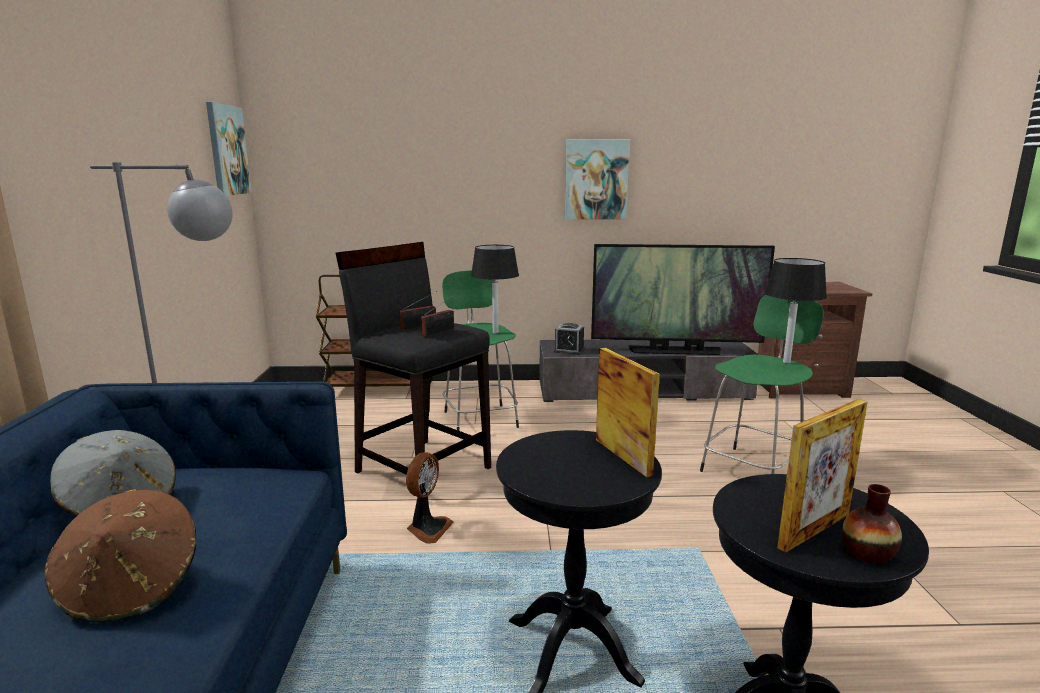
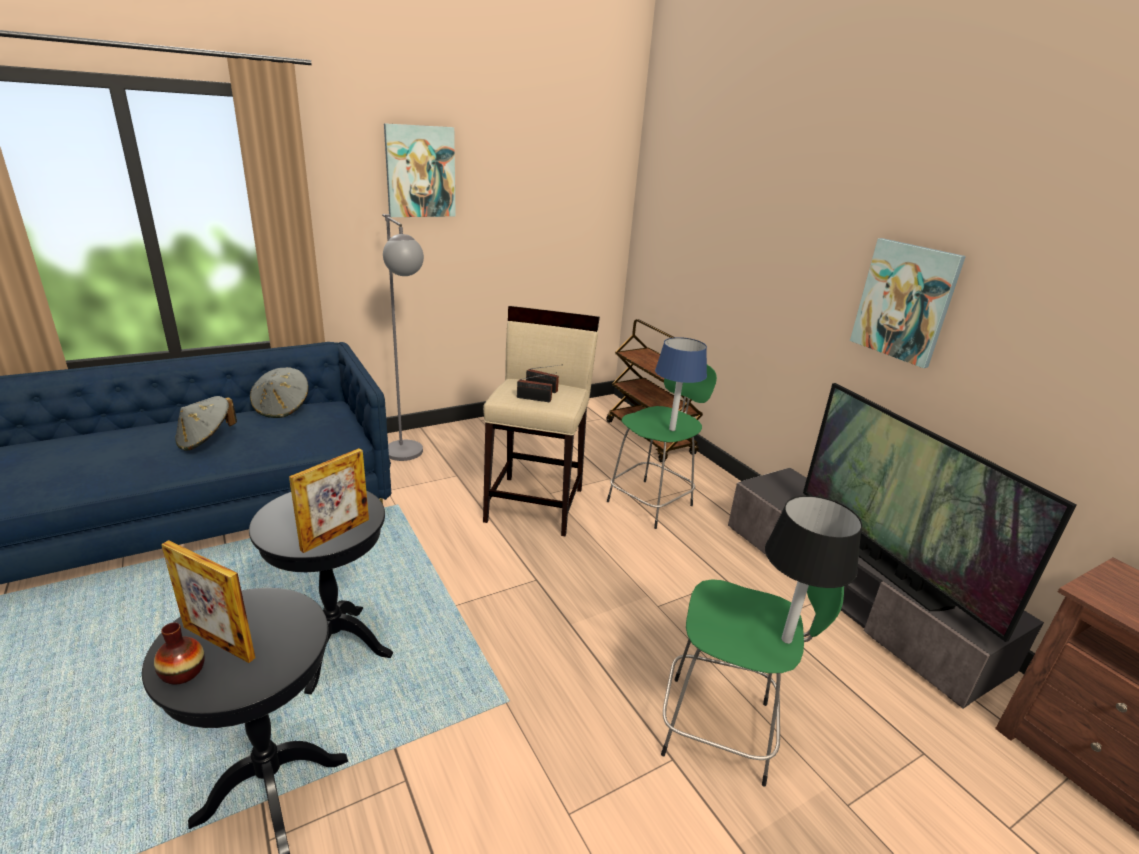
camera: 60 degrees right, 10 degrees up
(132, 587) = (206, 440): brown hat -> grey hat
(227, 150) = (599, 196): picture -> picture (420, 171)
(423, 468) = (536, 504): black stool -> beige stool
(427, 528) = (452, 535): fan -> none
(495, 332) = (671, 429): black table lamp -> blue table lamp
(569, 351) = (778, 492): alarm clock -> none

